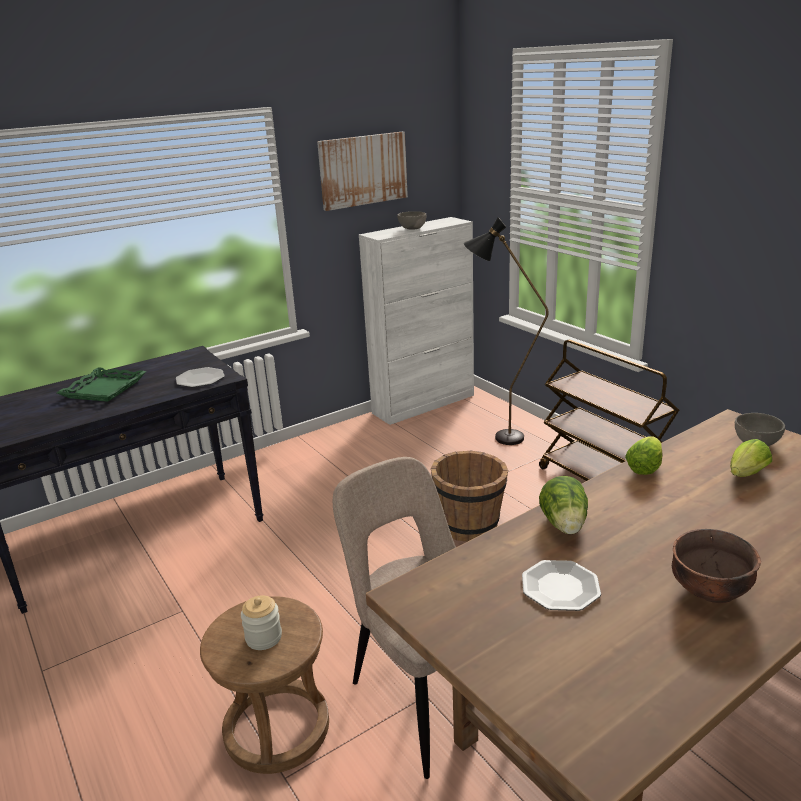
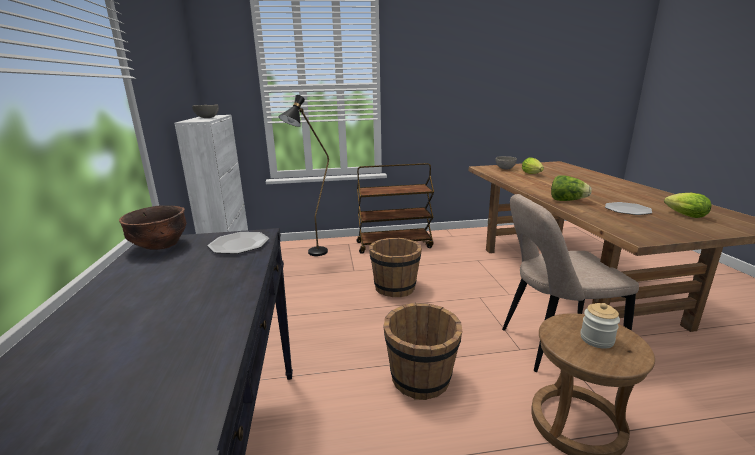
camera: 65 degrees left, 5 degrees down
(103, 389) = (150, 300): green tray -> none
(296, 597) = (421, 379): none -> brown bucket
(363, 170) = (163, 63): picture -> none
(645, 467) = (515, 182): lettuce -> lettuce (683, 215)
(710, 592) = (629, 192): brown bowl -> brown bowl (161, 246)

